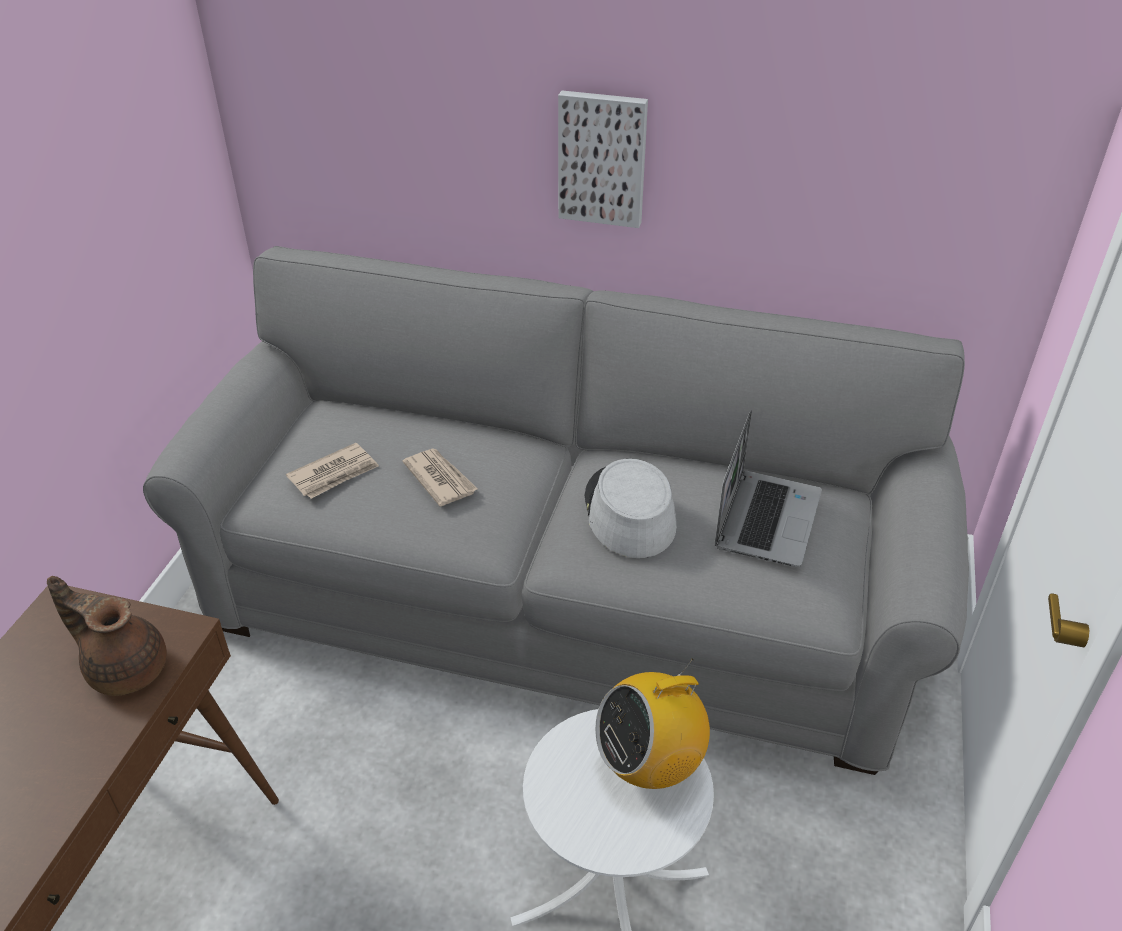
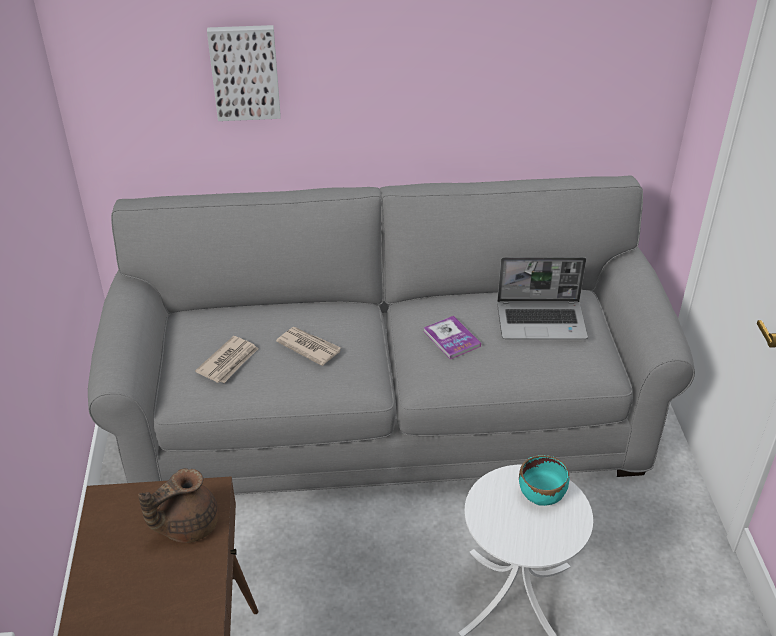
camera: 20 degrees left, 0 degrees up
(125, 667) = (186, 525): brown teapot -> brown teapot turned 45 degrees counterclockwise
(602, 158) = (375, 92): picture -> picture (245, 72)
(628, 512) = (451, 339): grey hat -> book
(650, 765) = (541, 495): radio -> turquoise bowl
(766, 518) = (542, 321): laptop -> laptop turned 90 degrees clockwise

